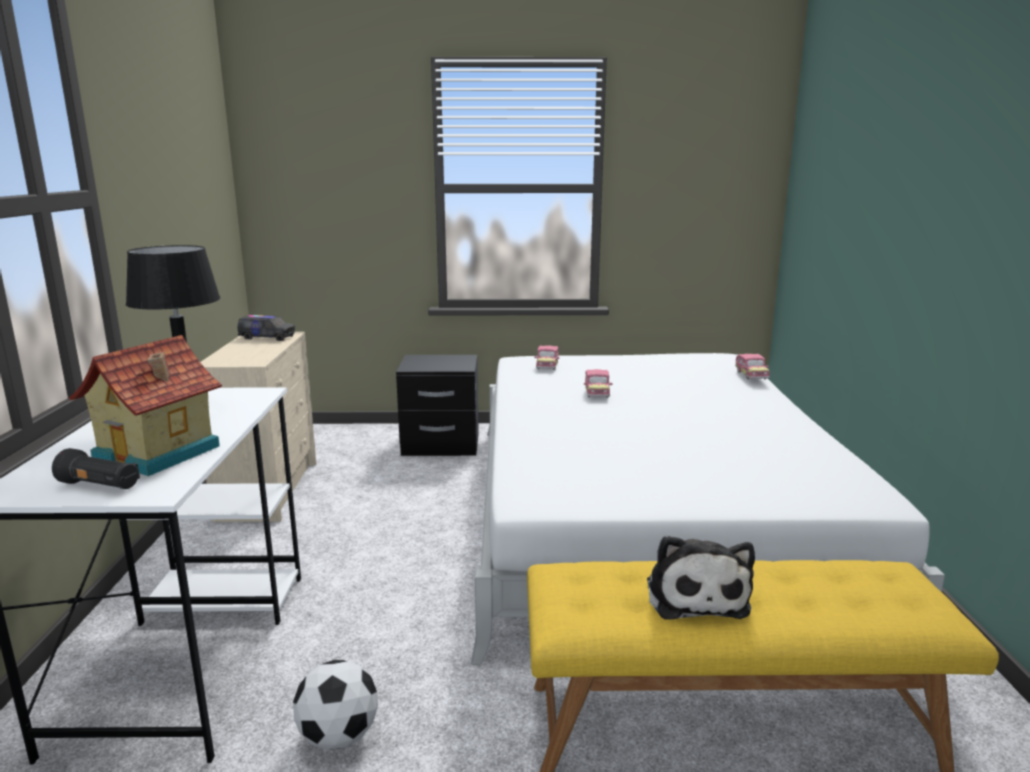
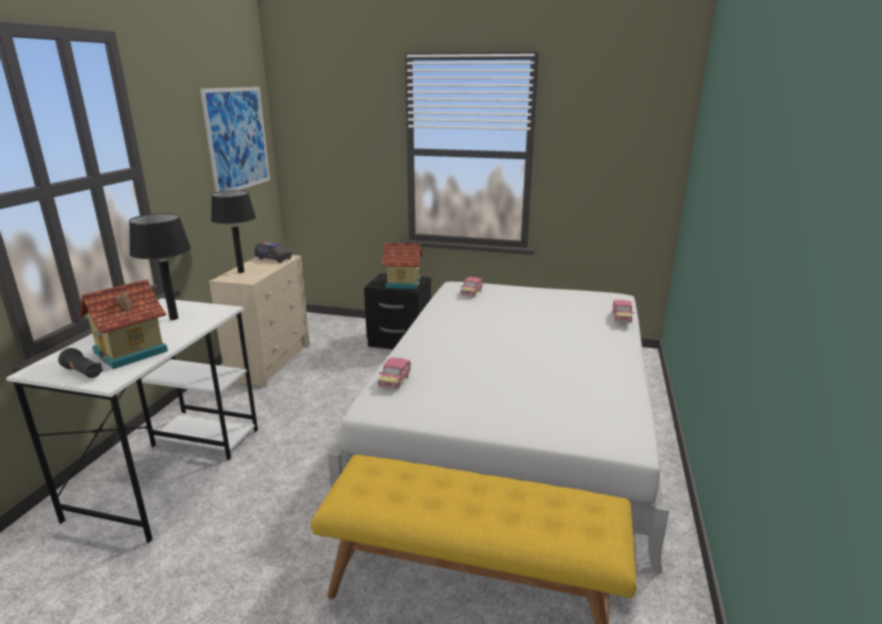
camera: 15 degrees right, 5 degrees up
(199, 169) = (237, 139): none -> picture
(232, 354) = (241, 272): none -> black table lamp
(338, 736) = (225, 542): football -> none
(446, 363) = (403, 283): none -> toy house
(597, 393) = (488, 321): toy car -> toy car (395, 381)
(695, 595) = (439, 497): plush toy -> none

